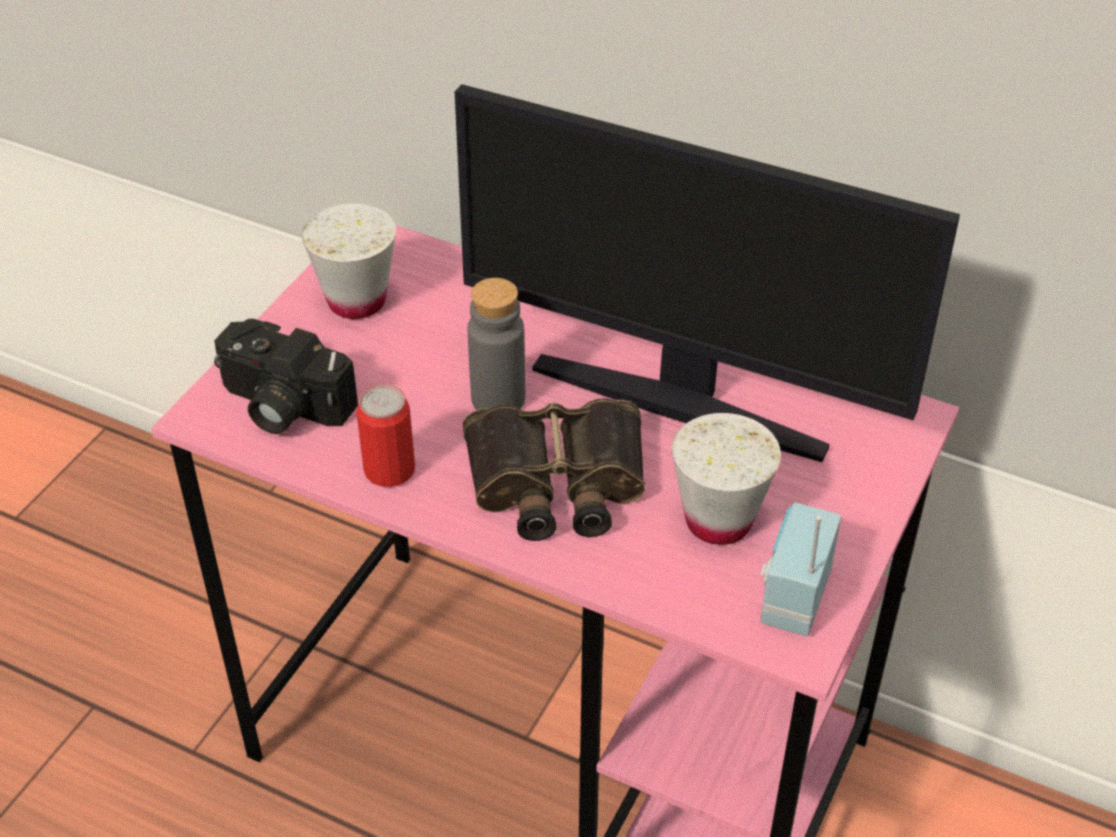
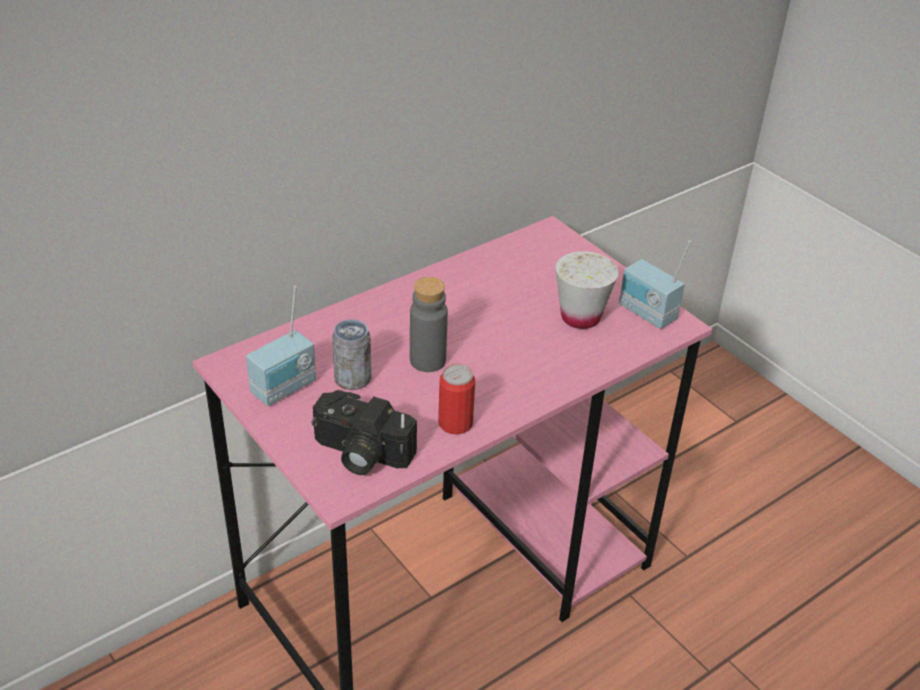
camera: 65 degrees left, 5 degrees down
(280, 406) = (359, 454): camera -> camera turned 60 degrees clockwise
(356, 301) = (285, 389): white cup -> radio
(413, 348) = (352, 379): none -> can
(556, 483) = (514, 362): binoculars -> none
(680, 401) = (482, 296): monitor -> none

